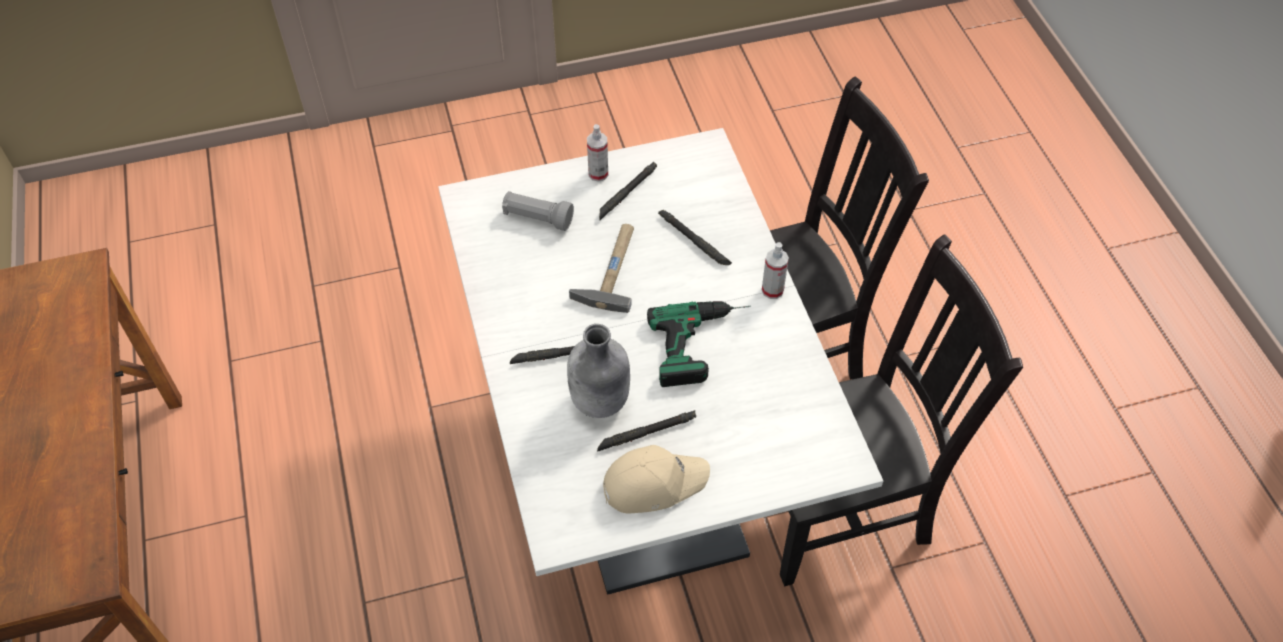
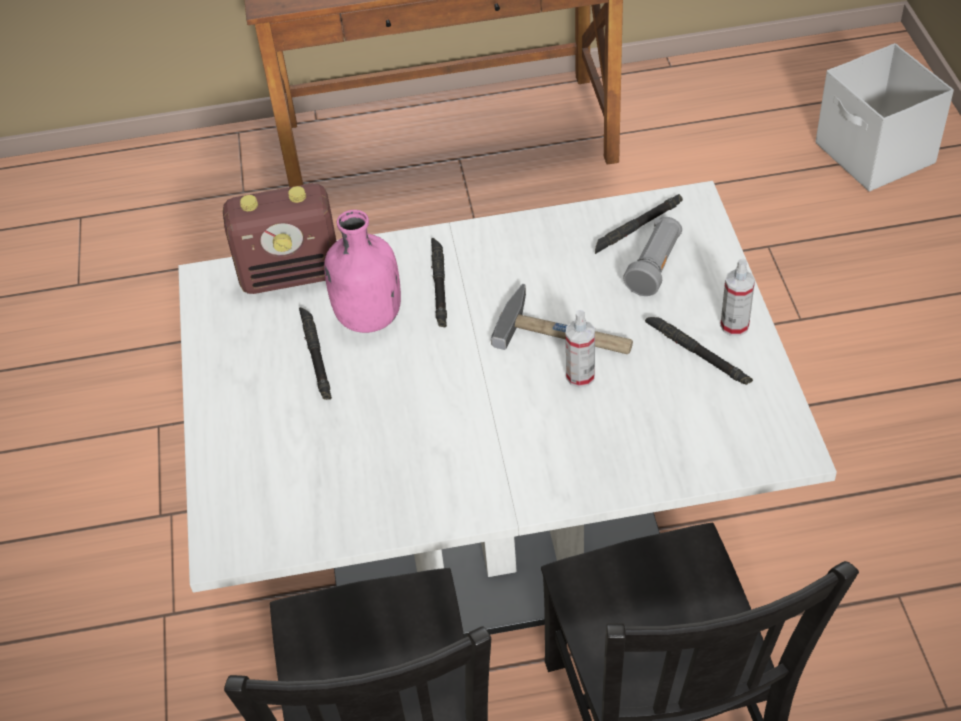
camera: 100 degrees right, 5 degrees down
(210, 211) = (875, 155): none -> white storage box
(549, 468) = (292, 275): none -> radio
(600, 402) = (367, 318): grey bottle -> pink bottle
(653, 483) = (250, 359): beige cap -> none
(694, 240) = (608, 420): black flashlight -> black flashlight (637, 227)
(704, 344) = (432, 418): power drill -> none
(772, 290) = (511, 499): spray bottle -> spray bottle (580, 376)

